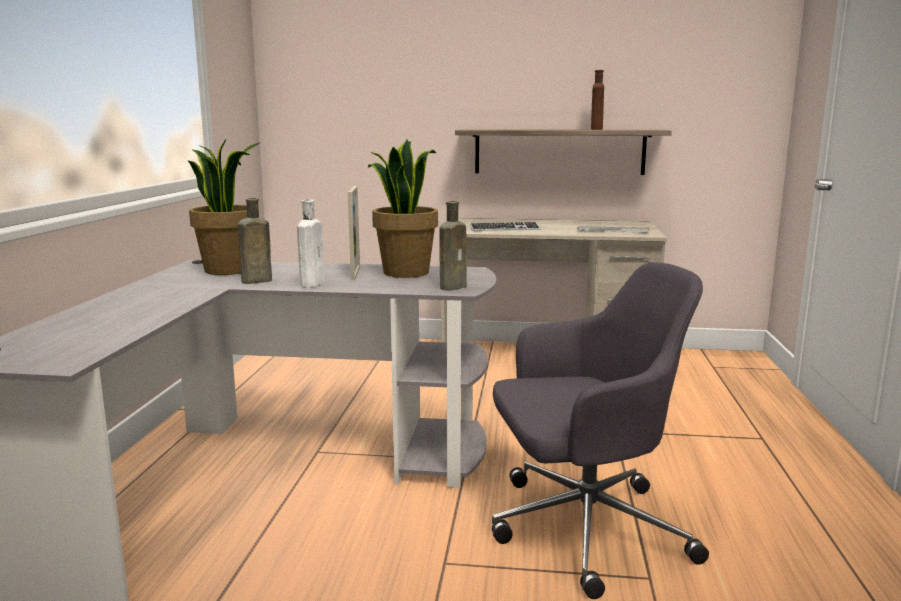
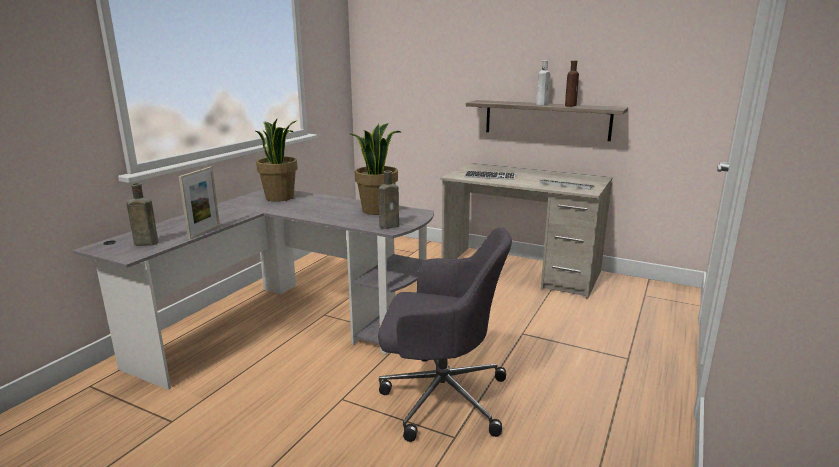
camera: 20 degrees right, 5 degrees up
(254, 281) = (283, 208): brown bottle -> brown bottle (144, 243)
(313, 283) = (313, 213): white bottle -> white bottle (542, 104)
(355, 273) = (347, 207): picture frame -> picture frame (204, 231)

